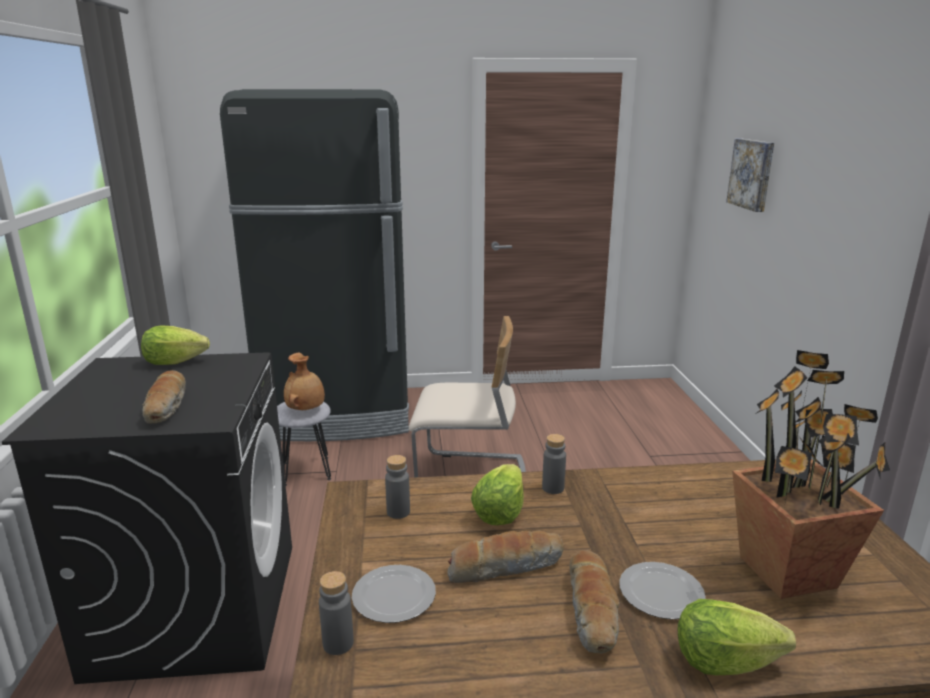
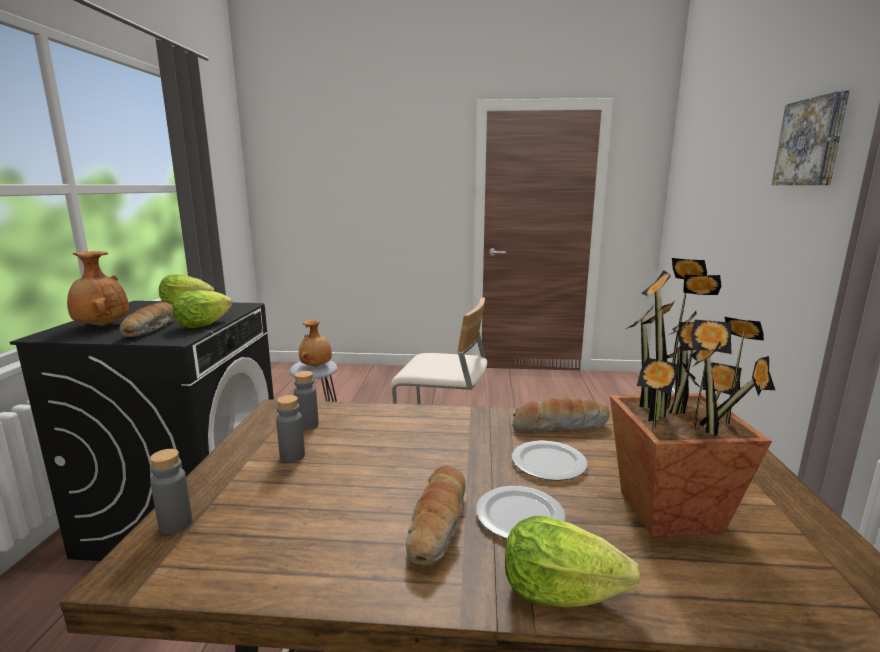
camera: 10 degrees right, 5 degrees down
(97, 406) = (101, 326): none -> brown vase
(339, 414) = (359, 380): black fridge -> none
(392, 596) = (254, 490): plate -> plate (547, 463)
(499, 513) = (397, 433): lettuce -> lettuce (203, 325)
(505, 566) = (375, 476): bread -> bread (559, 426)
(553, 488) = (458, 419): grey bottle -> grey bottle (292, 456)
(752, 174) = (710, 184): picture -> picture (812, 142)

